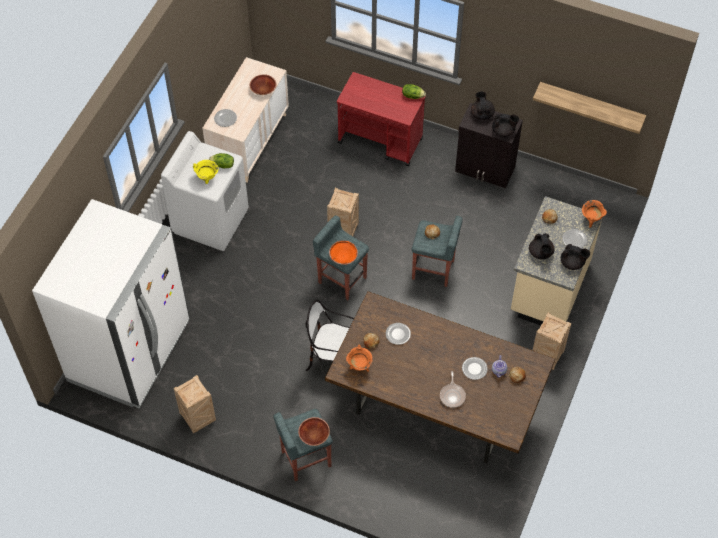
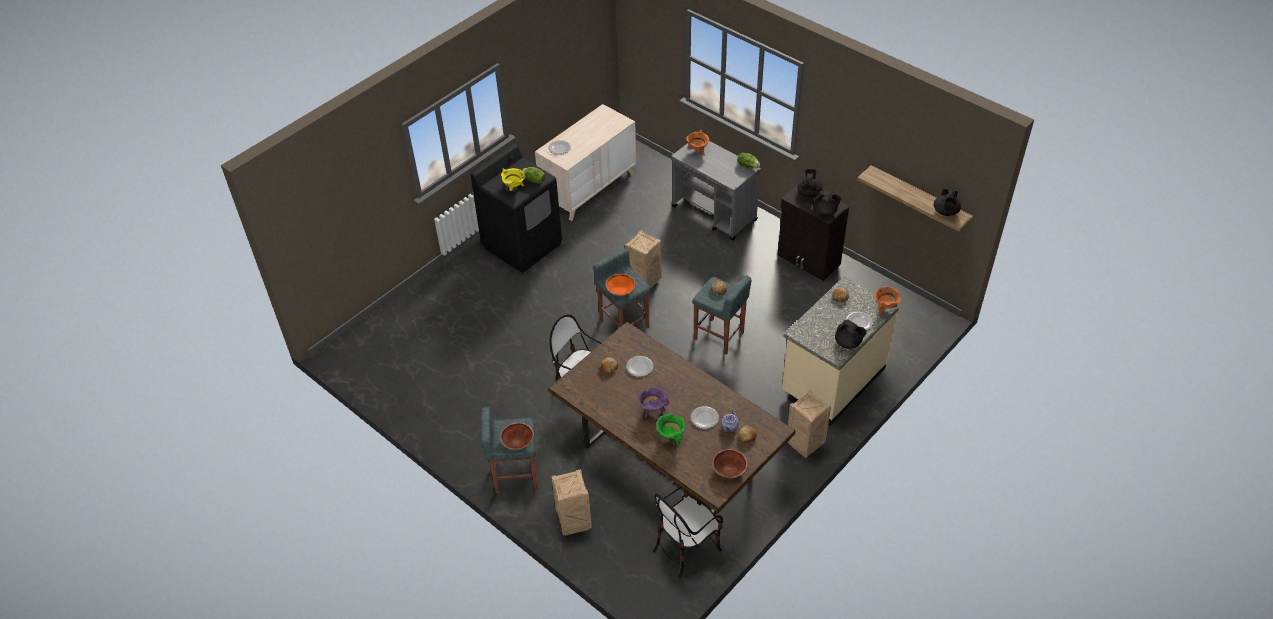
camera: 20 degrees right, 10 degrees down
(130, 351) = (395, 337): white fridge -> none
(197, 418) = (429, 410): crate -> crate (573, 521)
(210, 220) = (522, 245): white washing machine -> black washing machine
(263, 90) = (606, 132): brown bowl -> brown bowl (729, 469)
(359, 366) = (587, 386): orange cooking pot -> orange cooking pot (697, 151)
(381, 141) = (714, 214): red cart -> grey cart
(426, 374) = (652, 410): none -> purple cooking pot
(452, 395) = (670, 437): frying pan -> green cooking pot
(482, 483) = (686, 548): none -> chair
(540, 253) = (817, 326): black teapot -> black teapot (945, 212)

